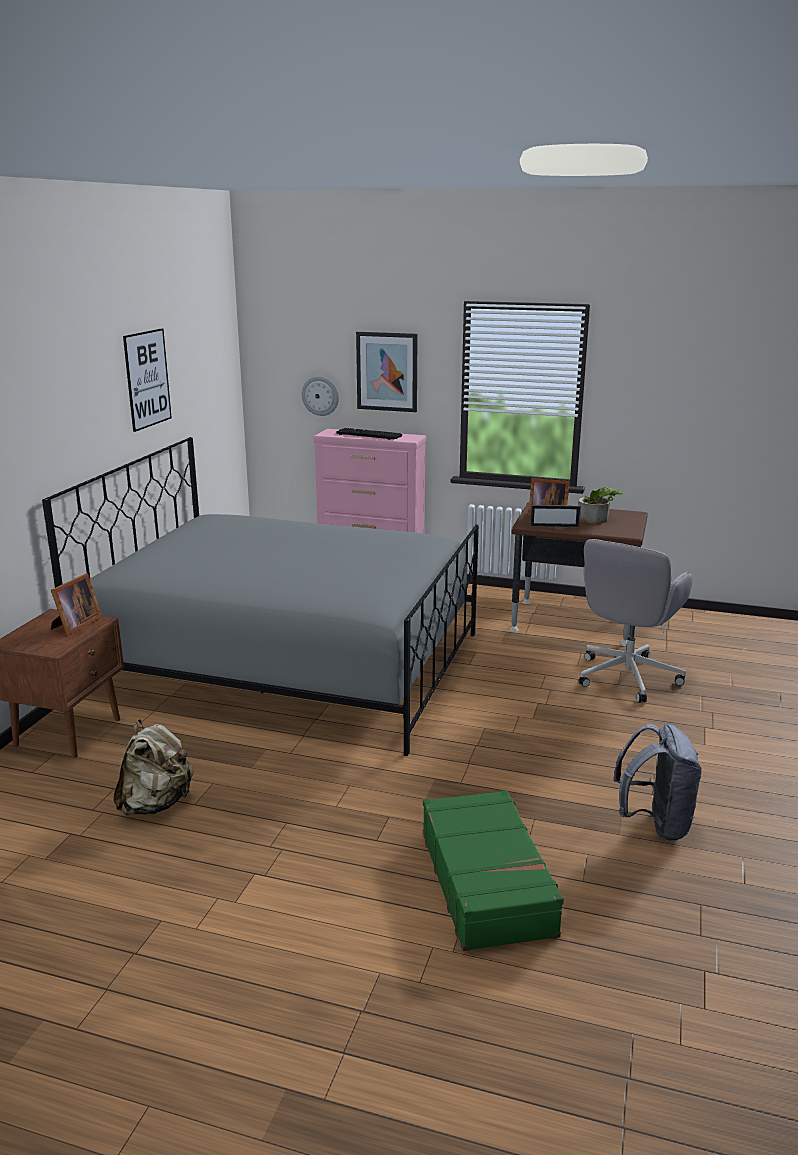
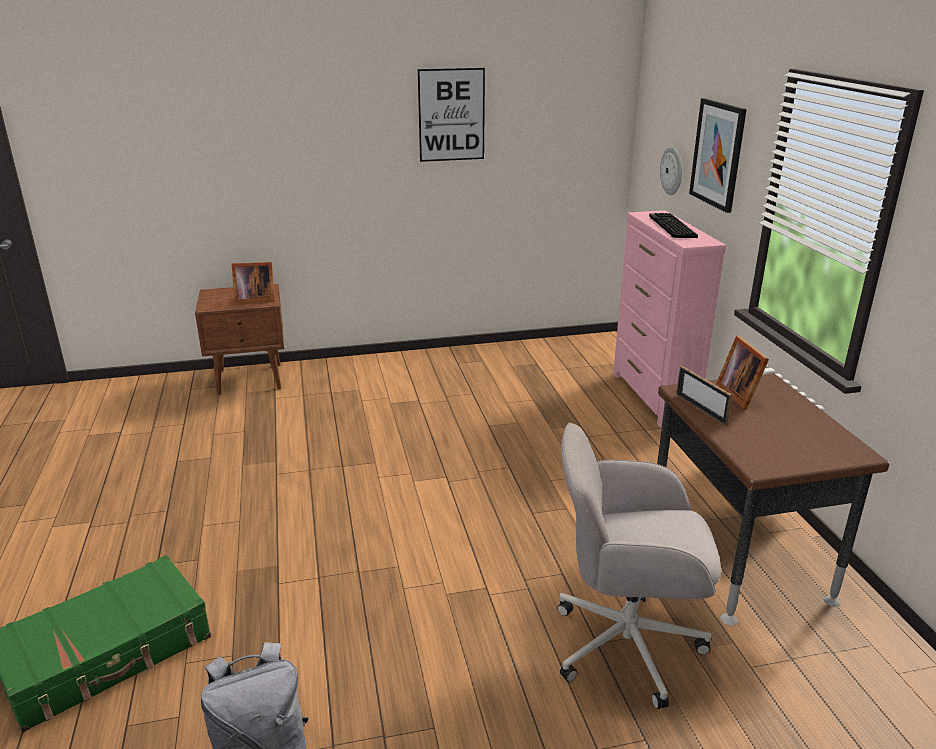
camera: 60 degrees right, 5 degrees up
(156, 804) = (170, 447): beige backpack -> none
(286, 664) = (429, 418): grey bed -> none
(597, 519) = (781, 431): potted plant -> none

